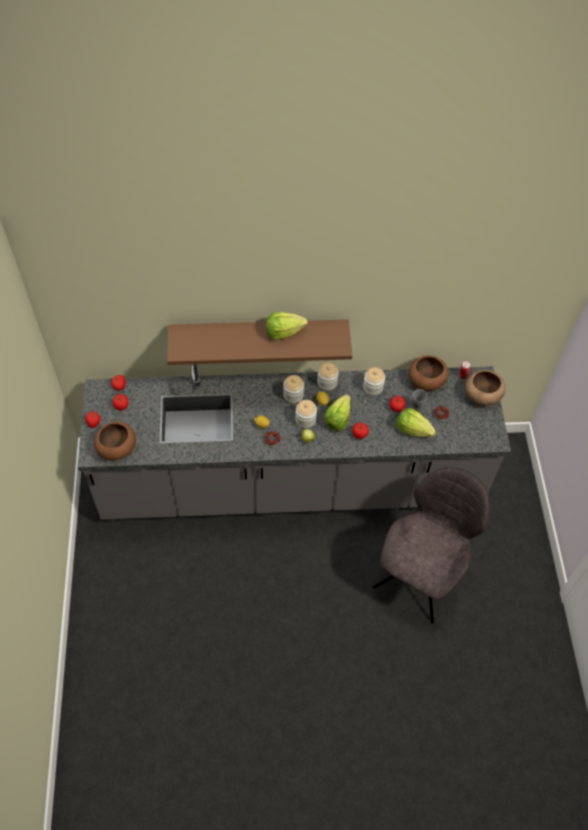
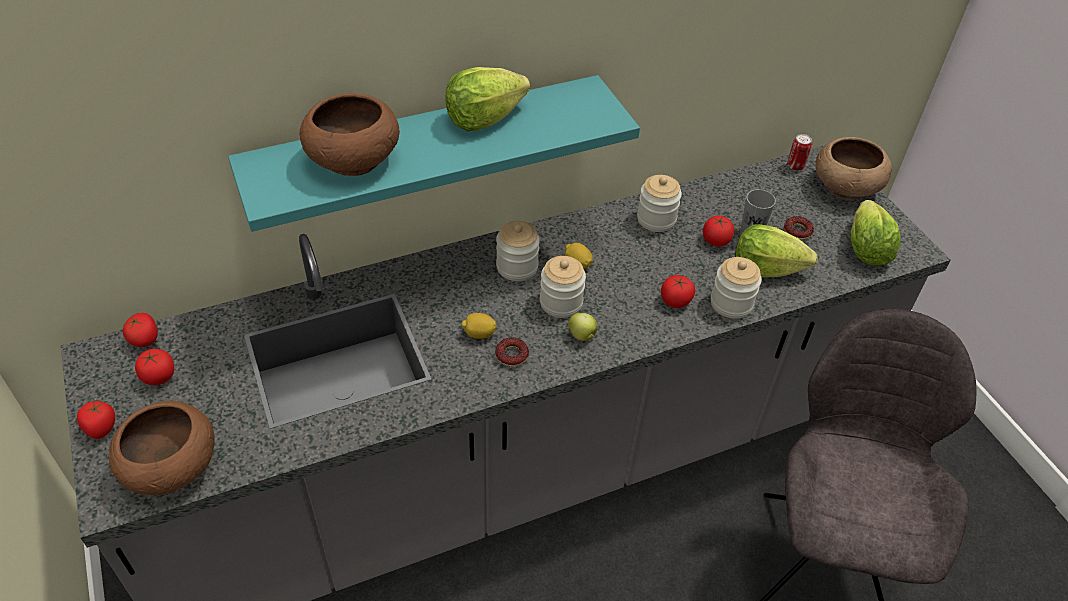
camera: 20 degrees left, 10 degrees down
(259, 334) = (426, 147): brown shelf -> turquoise shelf
(327, 382) = (570, 231): jar -> jar (731, 303)
(338, 419) = (621, 286): lettuce -> lettuce (865, 248)
(426, 380) = (740, 187): brown bowl -> brown bowl (352, 159)

